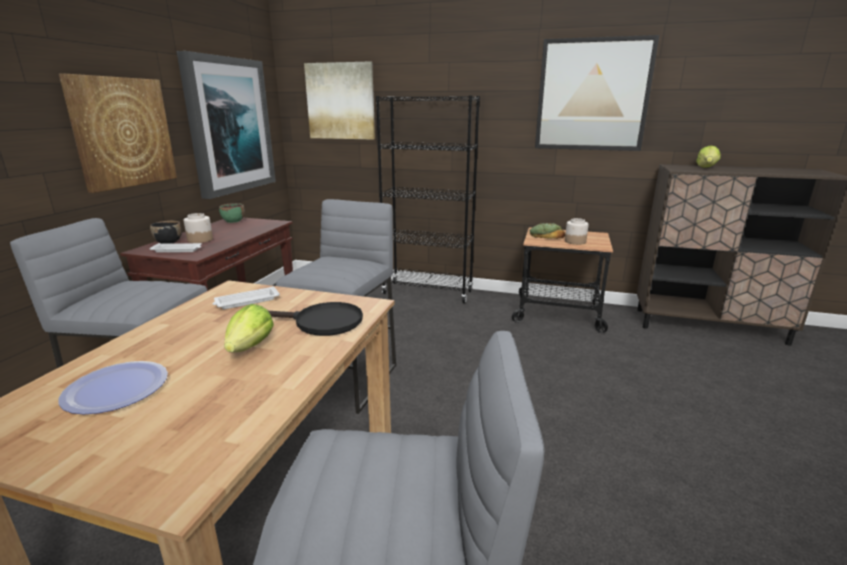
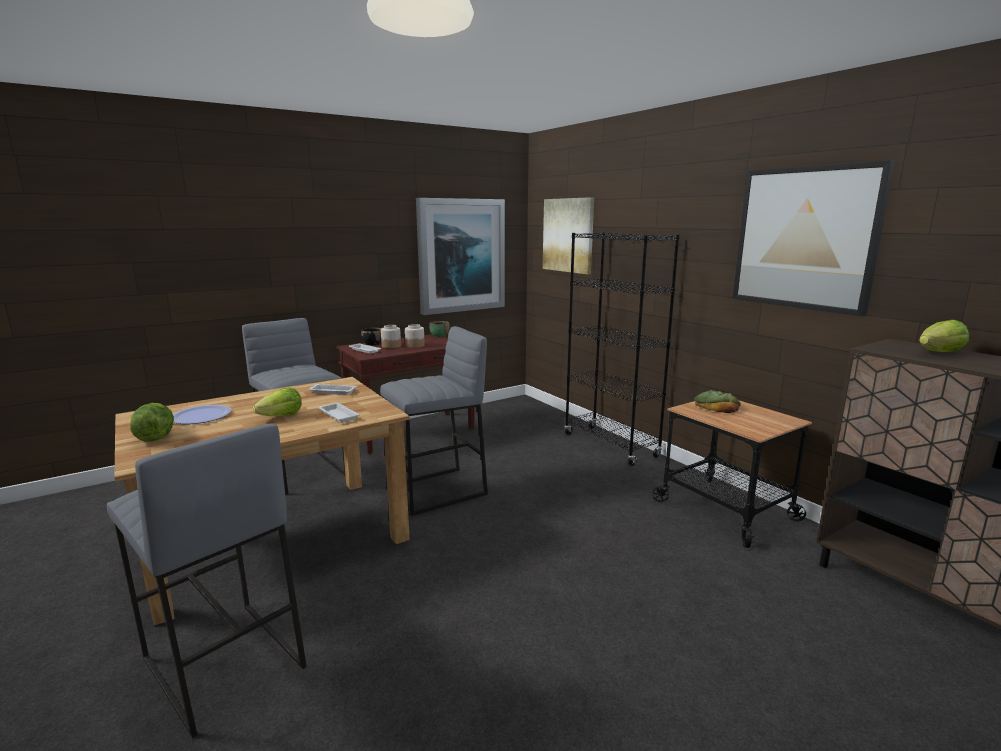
camera: 40 degrees right, 5 degrees down
(107, 447) = (155, 437): none -> lettuce
(123, 132) = (357, 260): picture -> none
(319, 322) = (338, 415): black frying pan -> white tray
(575, 242) = (735, 420): jar -> jar (414, 345)

